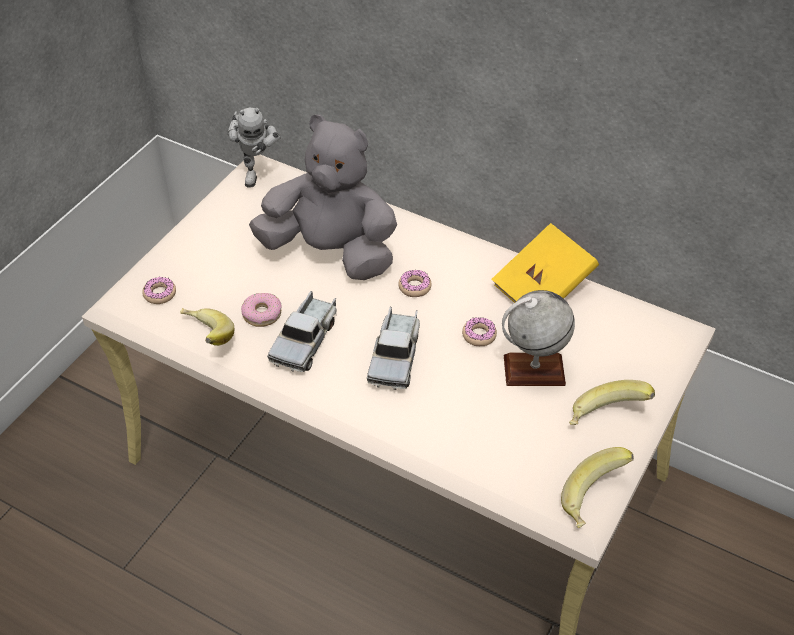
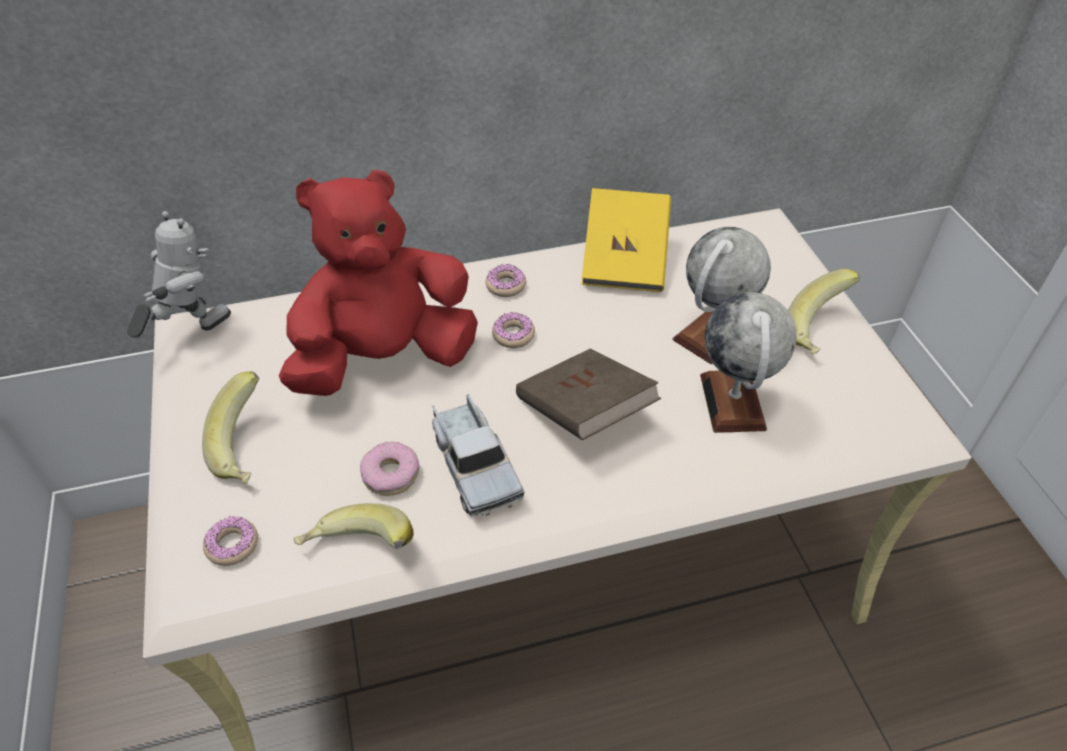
camera: 45 degrees left, 0 degrees up
(256, 171) = (191, 331): toy robot -> toy robot turned 90 degrees counterclockwise
(331, 252) = (385, 358): grey plush toy -> red plush toy
(395, 357) = (583, 413): toy truck -> brown book
(479, 335) = (628, 337): donut -> donut (505, 285)
(487, 415) = (733, 402): none -> globe
(595, 500) = (908, 406): banana -> banana (248, 447)

